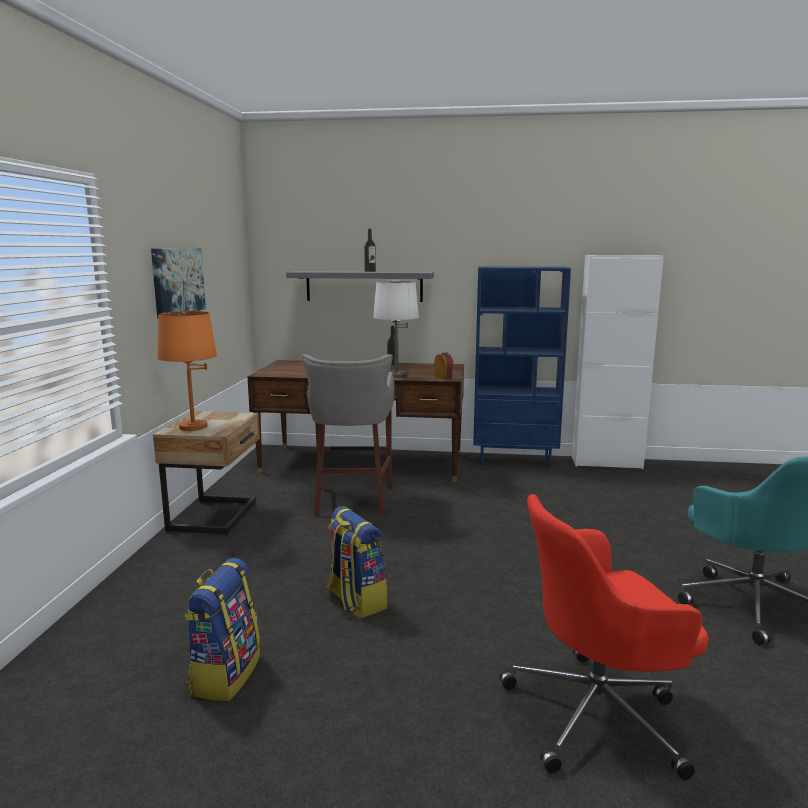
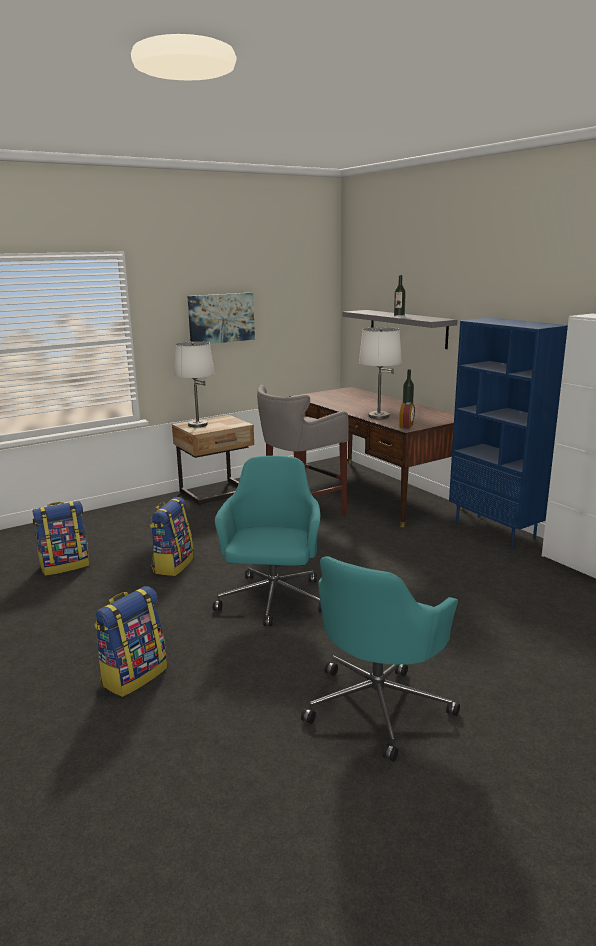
camera: 50 degrees right, 5 degrees up
(193, 427) = (197, 425): orange table lamp -> white table lamp
(519, 579) = (272, 601): none -> turquoise office chair
(598, 714) = (134, 675): red office chair -> backpack

